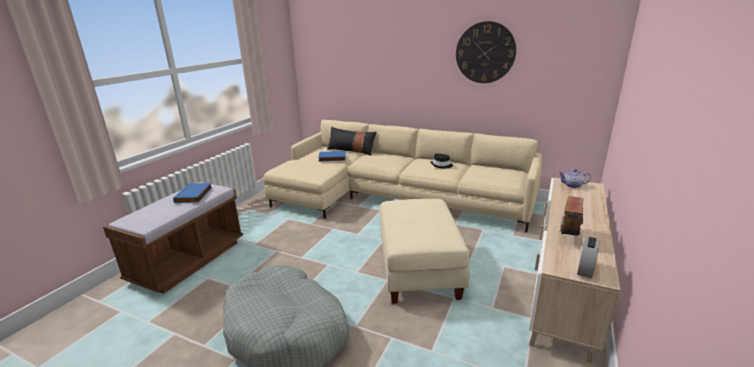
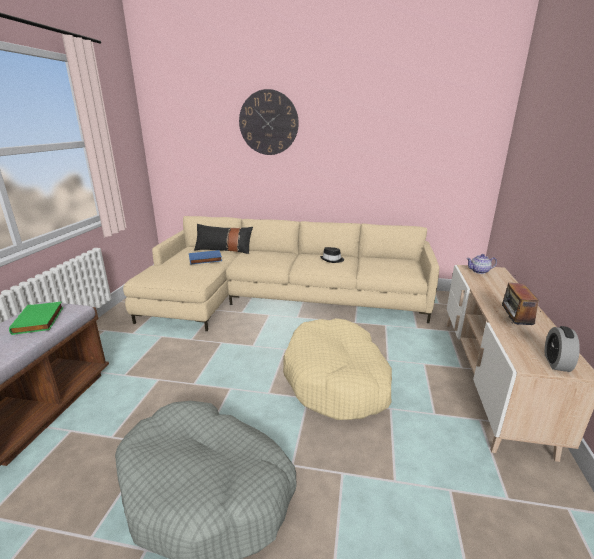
camera: 15 degrees left, 0 degrees up
(194, 195) = (40, 320): blue book -> green book
(417, 269) = (337, 380): beige ottoman -> beige dog bed
(485, 53) = (369, 137): wall clock -> wall clock (268, 123)

